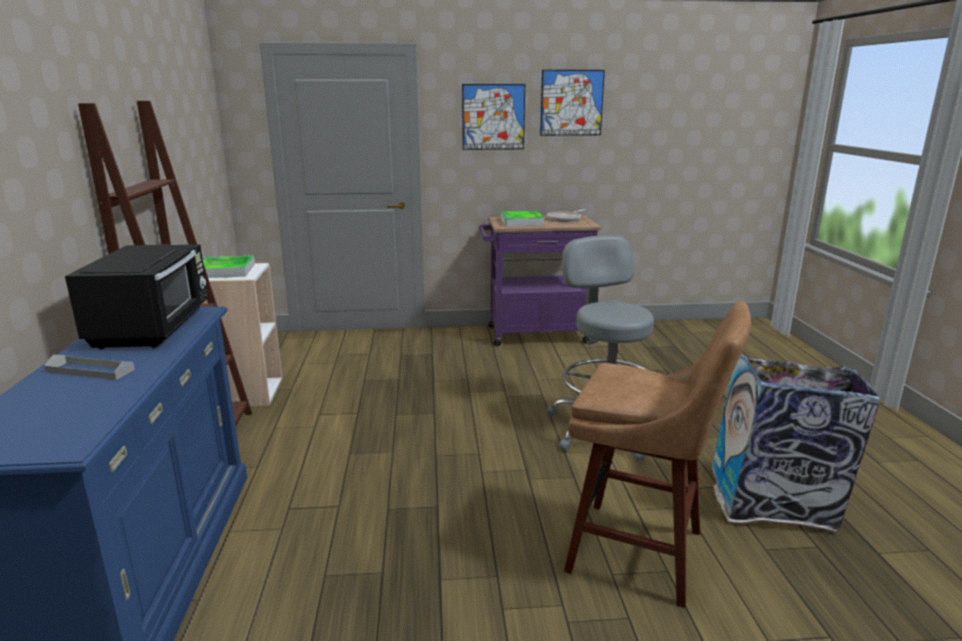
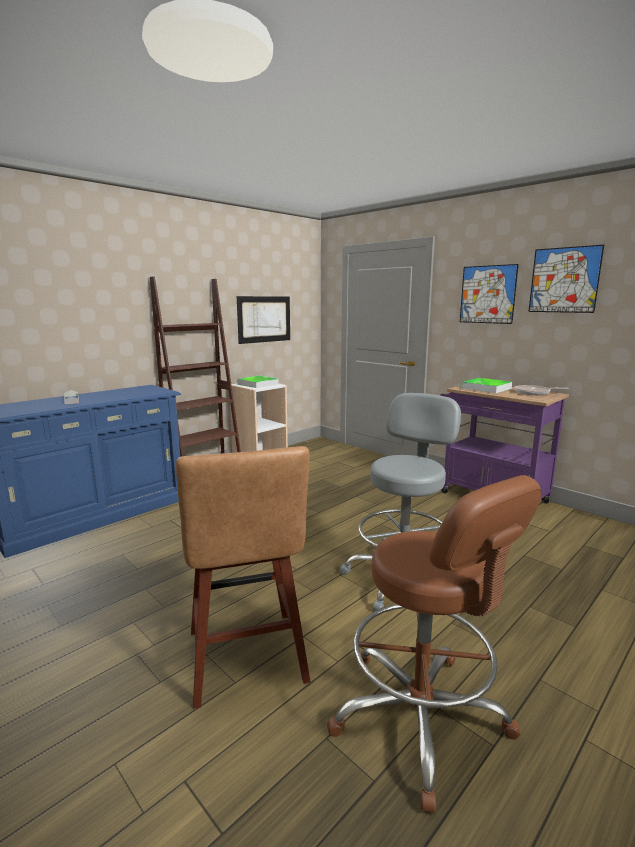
camera: 50 degrees right, 5 degrees down
(154, 328) = (133, 392): black microwave -> none
(187, 163) = (264, 319): none -> picture
(773, 501) = (421, 719): trash can -> brown stool

